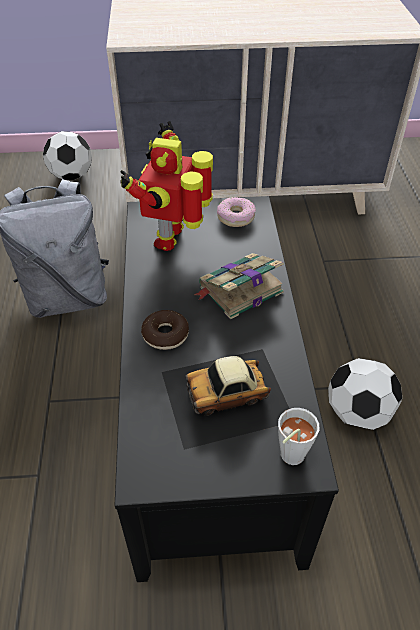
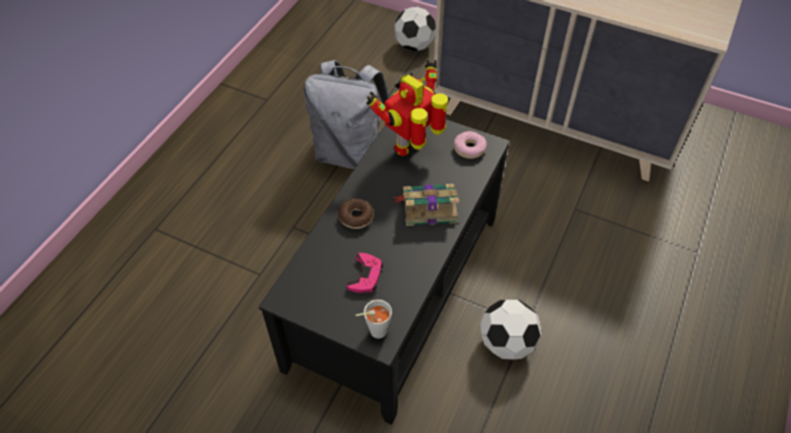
camera: 30 degrees right, 5 degrees up
(227, 396) = (365, 276): toy car -> pink game controller

